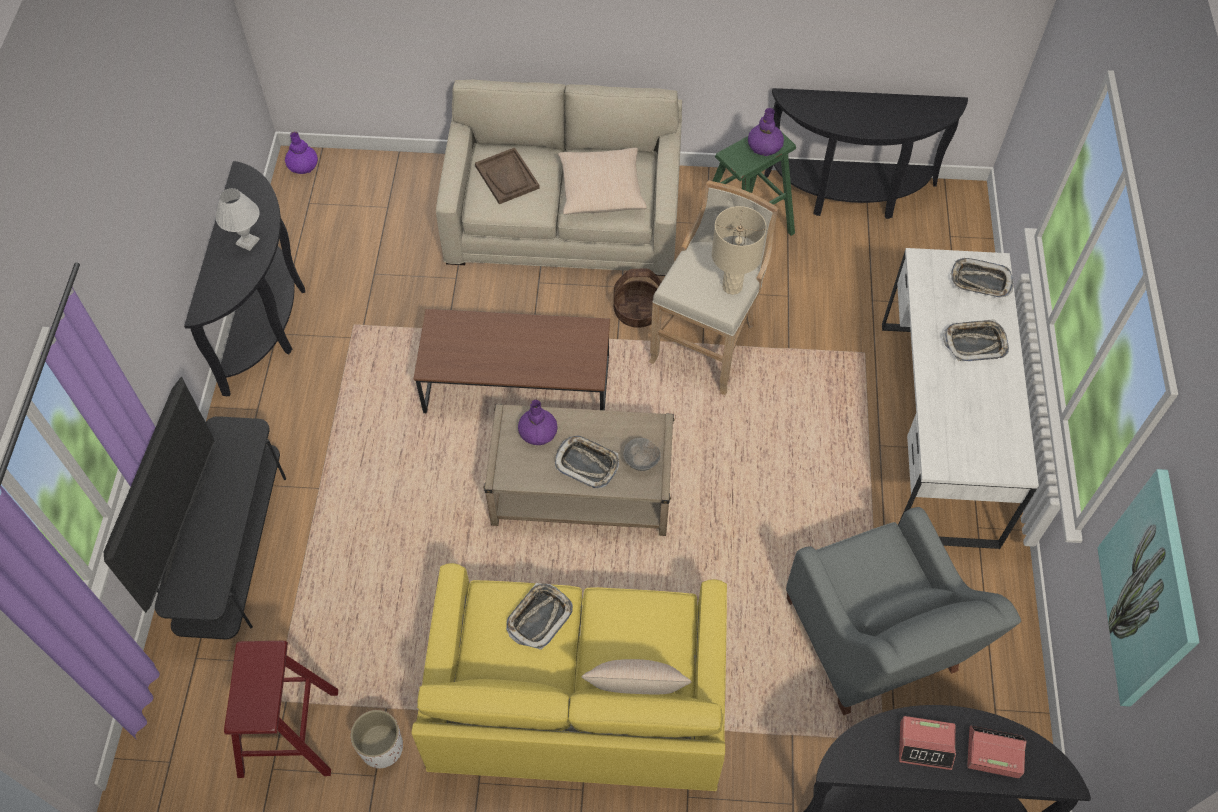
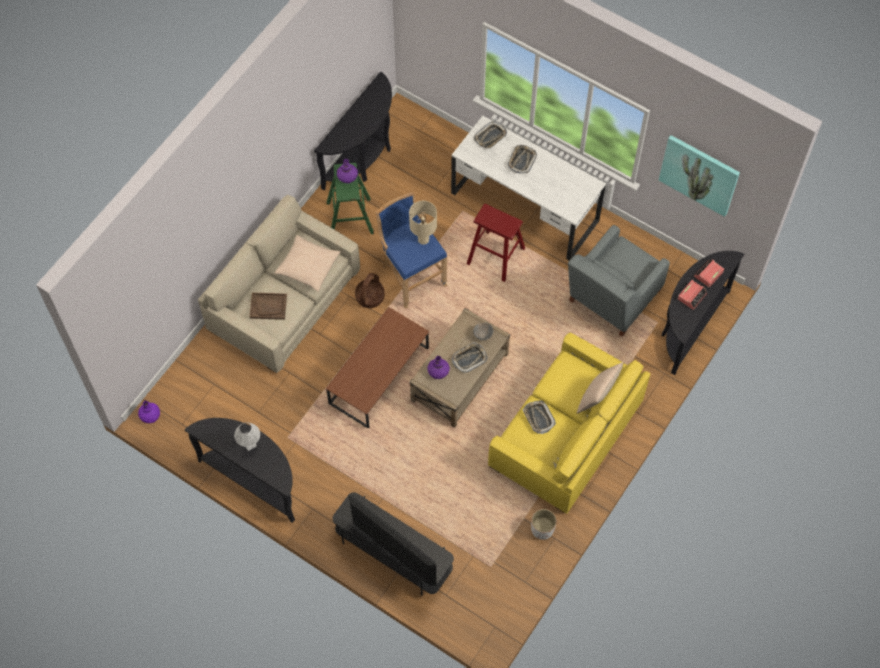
camera: 60 degrees left, 5 degrees up
(289, 732) = (511, 567): red stool -> red stool (495, 256)
(708, 343) = (411, 275): beige stool -> blue stool
(874, 642) = (612, 298): grey armchair -> grey armchair turned 120 degrees clockwise

